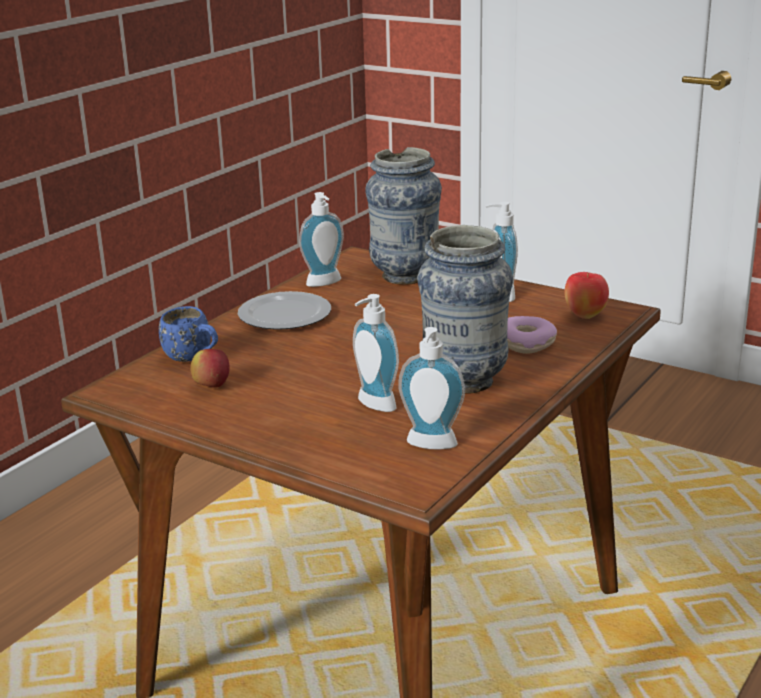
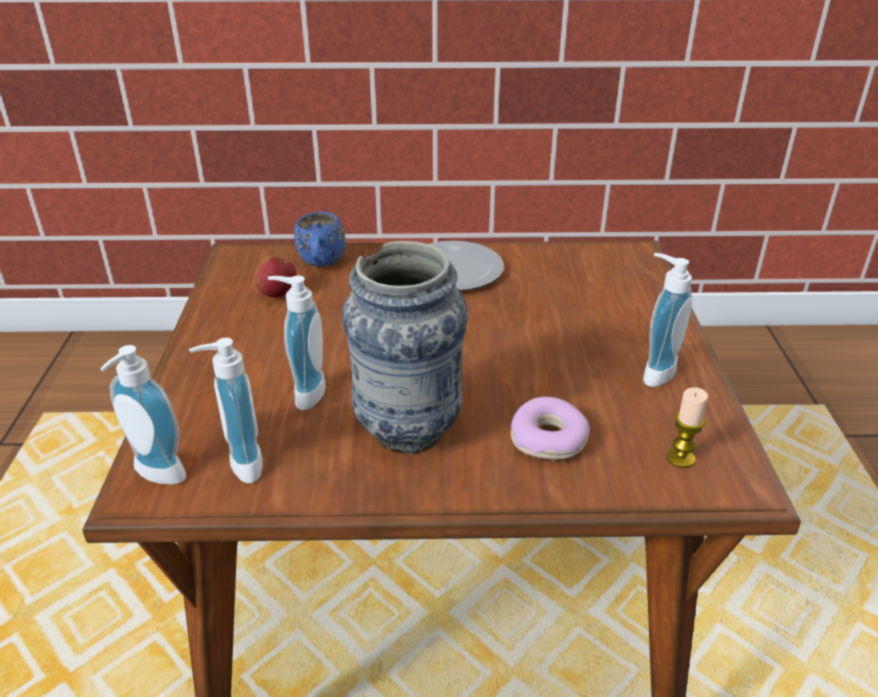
camera: 55 degrees right, 10 degrees up
(326, 283) = (547, 262): soap dispenser -> soap dispenser (155, 476)
(405, 276) = (622, 295): vase -> none
(585, 316) = (680, 458): apple -> candle

